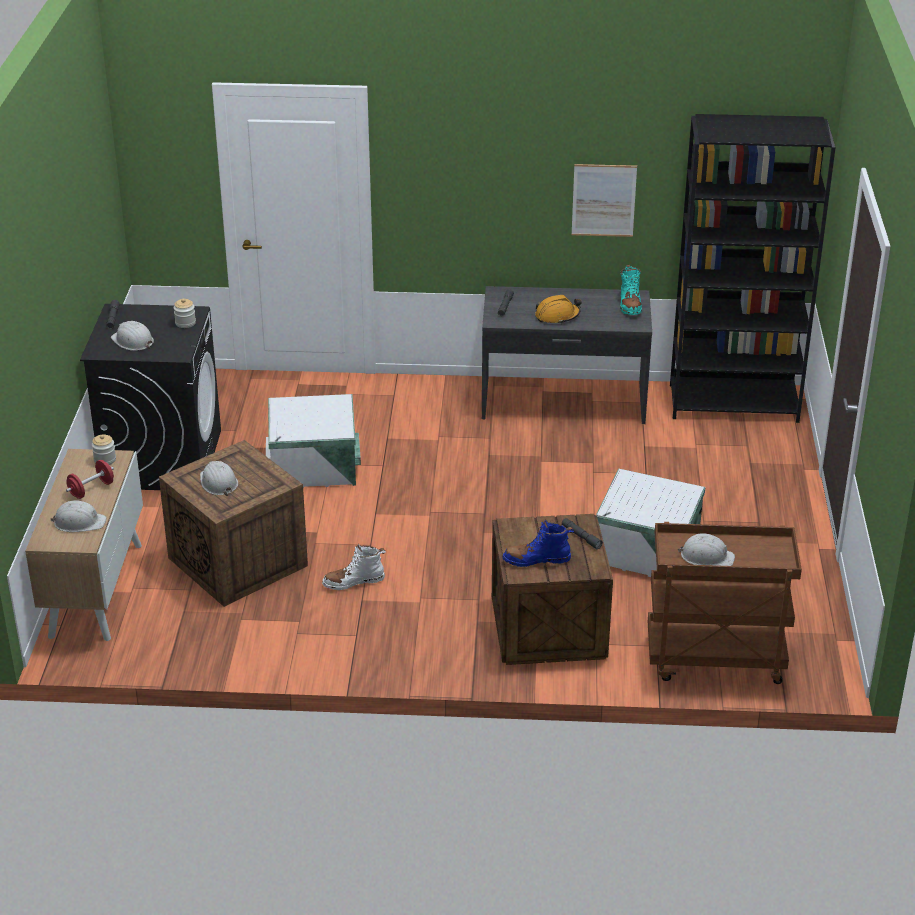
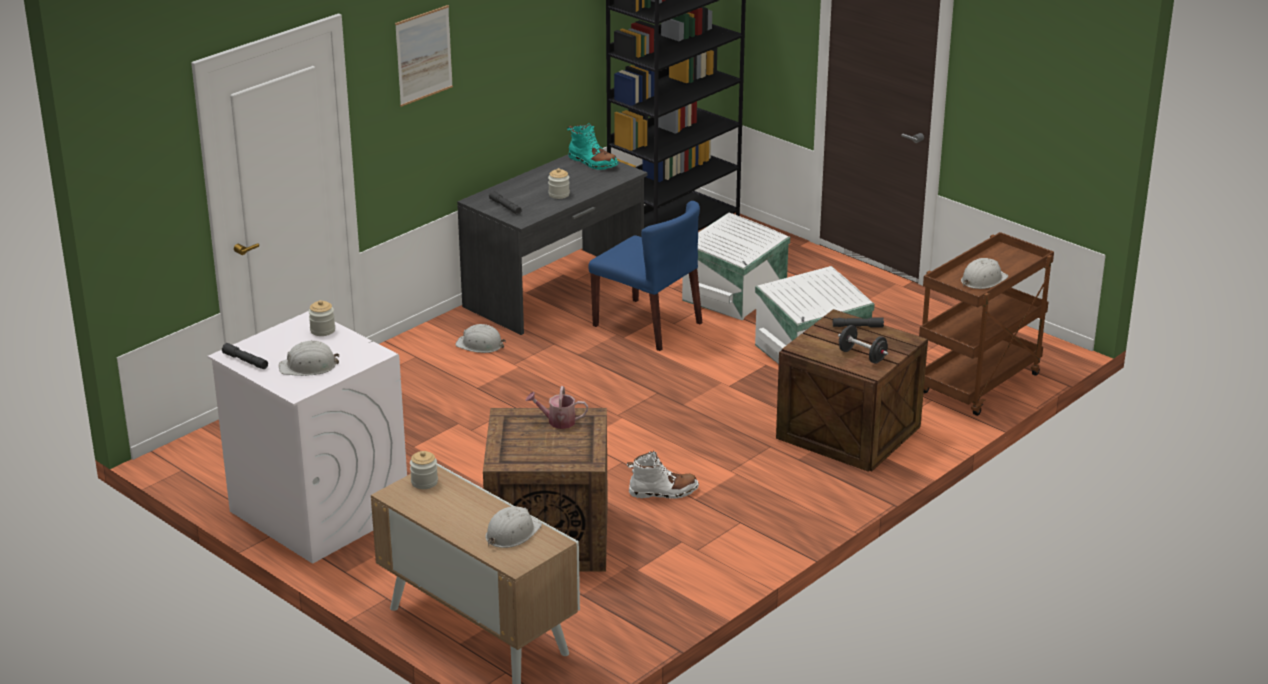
camera: 50 degrees left, 5 degrees down
(91, 489) = (465, 507): red dumbbell -> none
(162, 458) = (318, 510): black washing machine -> white washing machine
(218, 482) = (541, 445): white hard hat -> white hard hat (480, 345)
(258, 473) = (557, 421): none -> watering can
(315, 468) = (465, 440): white storage box -> white storage box (736, 294)
(353, 581) = (663, 492): white boot -> white boot turned 120 degrees counterclockwise
(536, 559) = (862, 356): blue boot -> black dumbbell
(557, 316) = (559, 194): orange hard hat -> jar
(574, 462) = (648, 324): none -> blue chair
(603, 200) = (542, 66): picture -> picture (424, 55)

